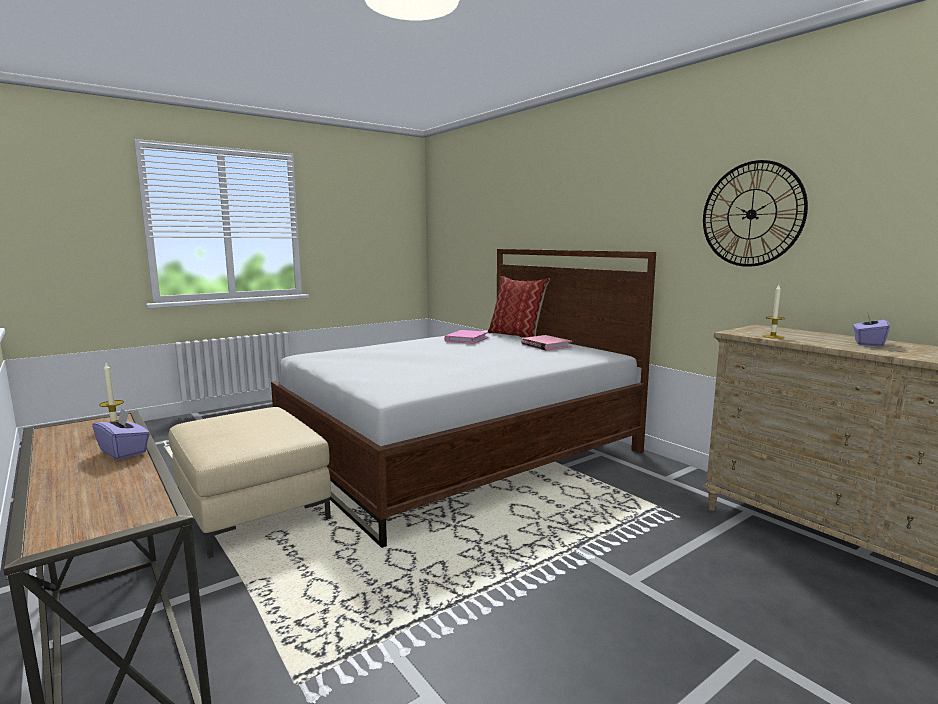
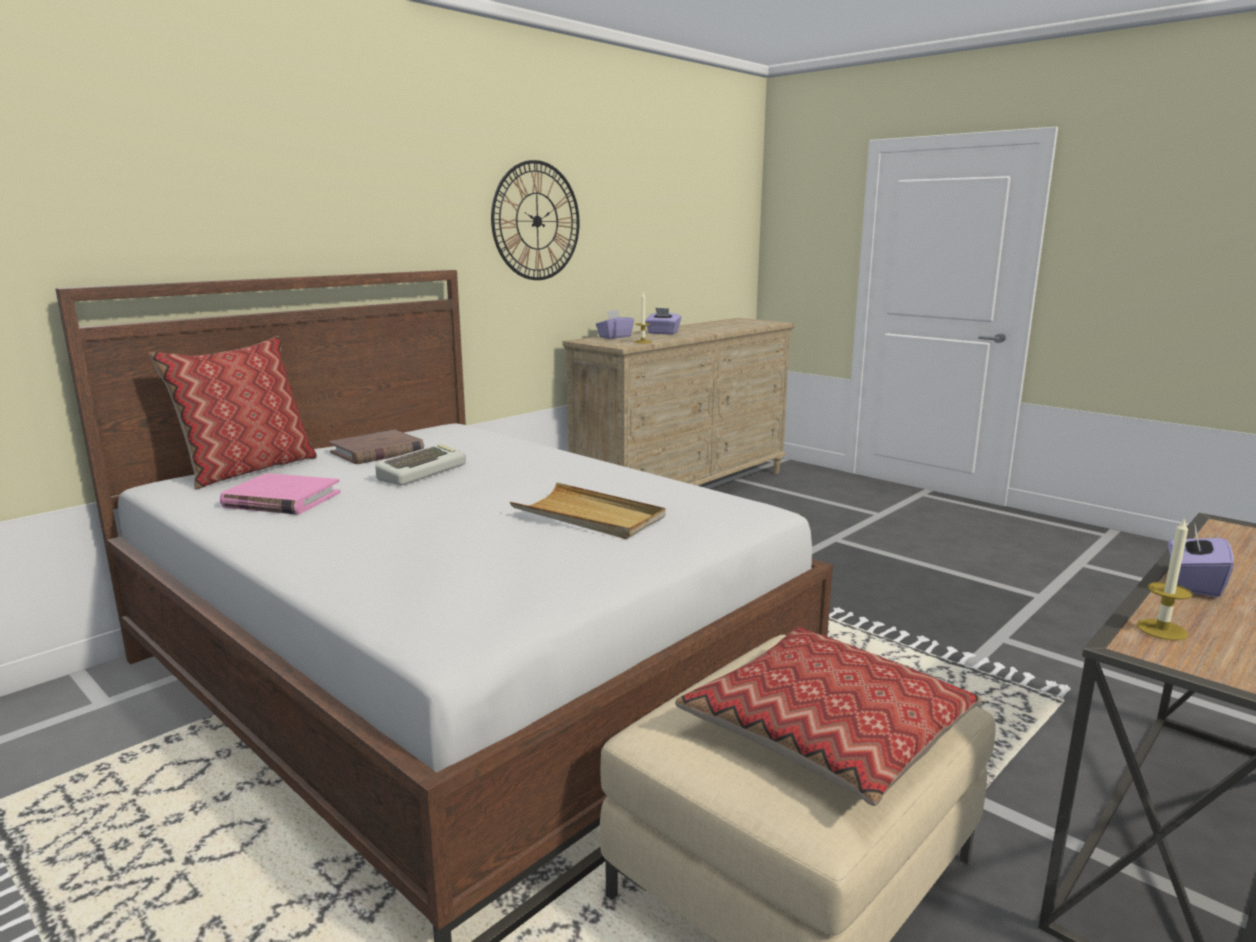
camera: 100 degrees left, 5 degrees up
(229, 428) = (826, 730): none -> pillow
(408, 368) = (589, 516): none -> beige tray
(502, 350) = (421, 472): none -> keyboard
(545, 345) = (377, 452): pink book -> brown book
(804, 333) = (614, 337): none -> purple tissue box

